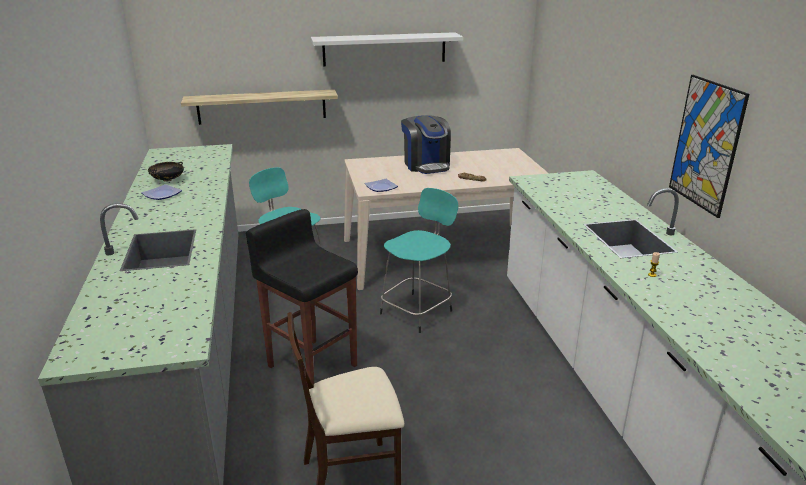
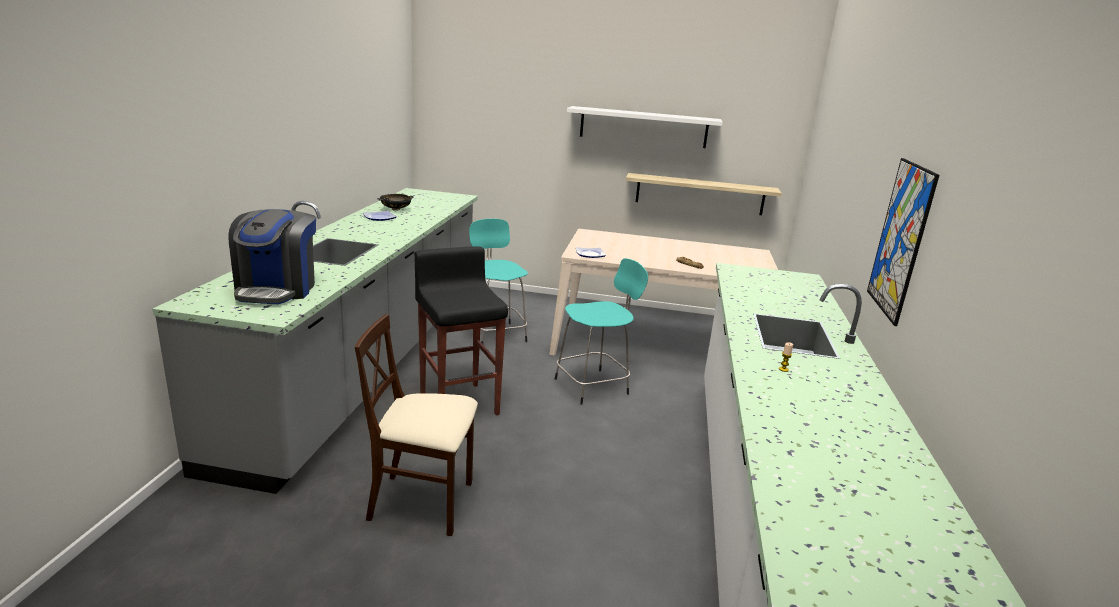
camera: 20 degrees right, 5 degrees down
(262, 106) = (516, 167): shelf -> shelf (699, 194)
(426, 165) = (654, 246): coffee machine -> coffee machine (277, 289)

